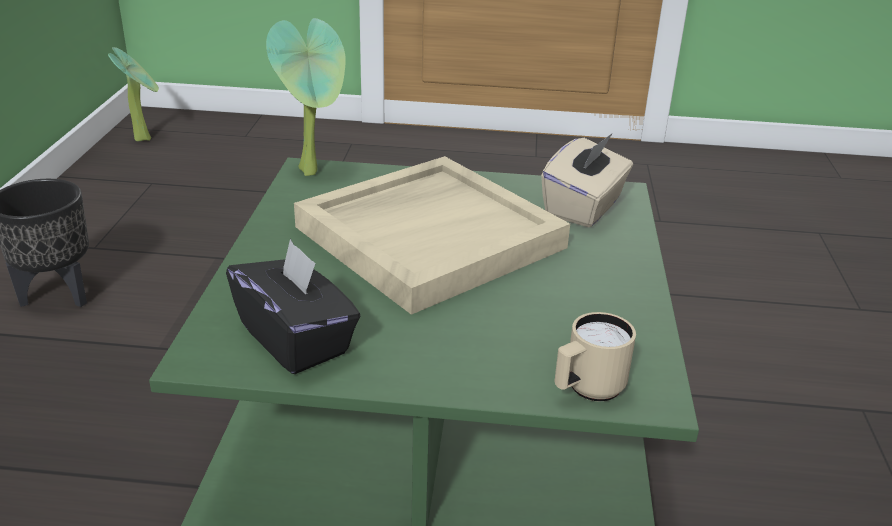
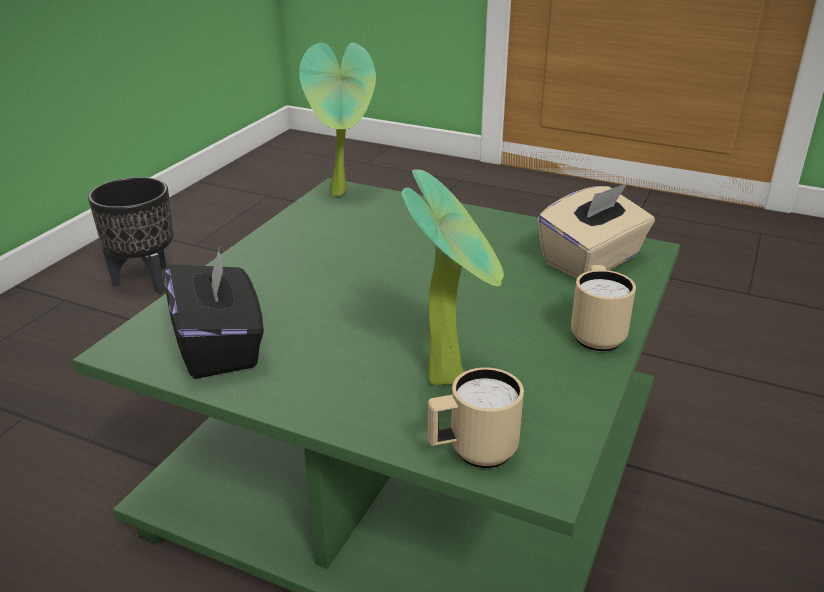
camera: 20 degrees right, 0 degrees up
(145, 138) = (282, 156): potted plant -> potted plant (451, 376)
(430, 236) = (412, 267): beige tray -> none
(625, 272) = (596, 334): none -> beige mug

